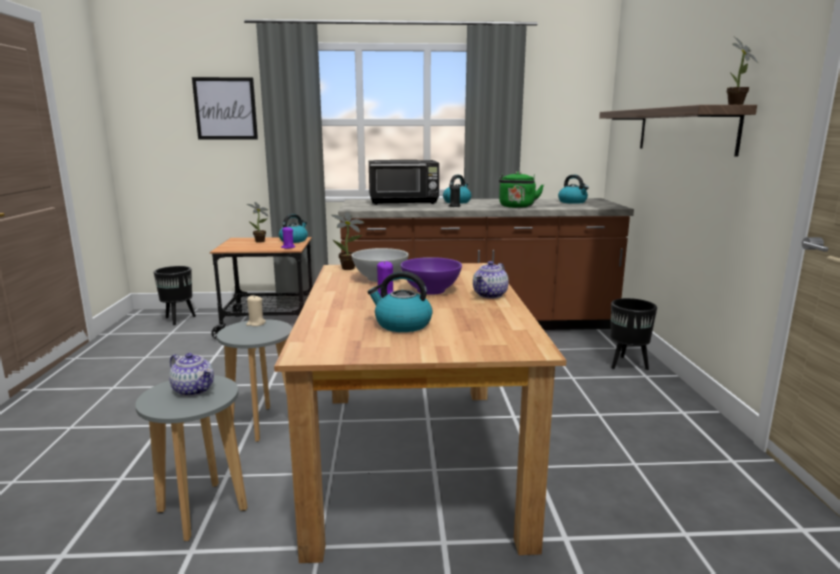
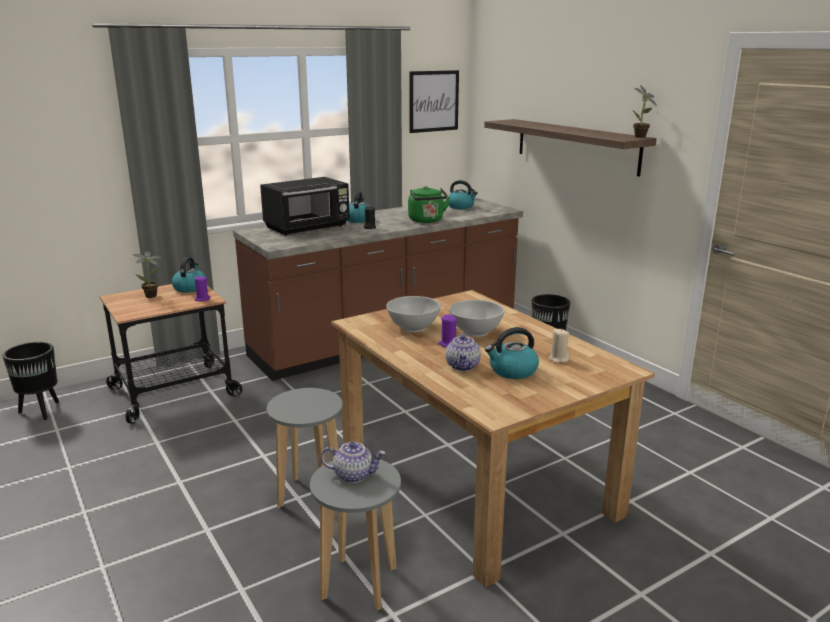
camera: 30 degrees left, 5 degrees up
(225, 108) = (65, 133): picture -> picture (433, 101)
(256, 323) = (292, 397): beige candle -> beige candle (558, 359)
(350, 268) = (366, 321): potted plant -> none
(430, 290) = (476, 332): purple bowl -> white bowl
(490, 295) = (525, 326): teapot -> teapot (463, 366)

